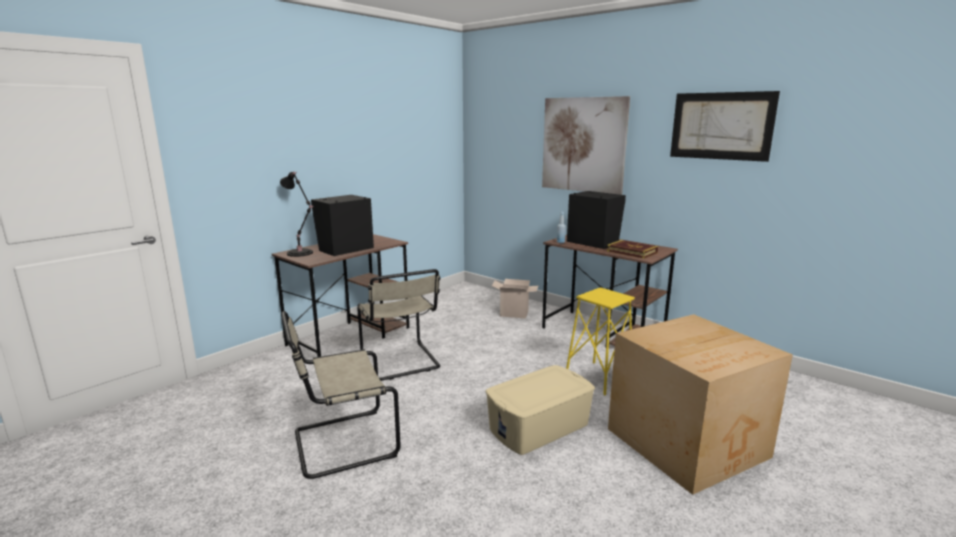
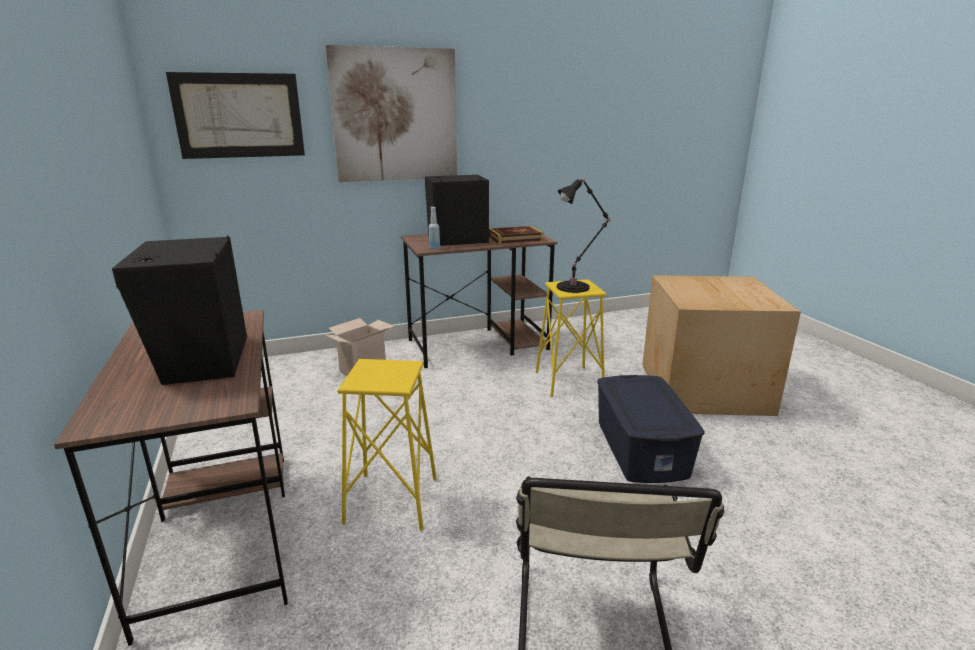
camera: 60 degrees left, 5 degrees up
(301, 253) = (141, 407): black table lamp -> black table lamp (575, 287)
(401, 362) = (392, 501): beige chair -> yellow stool
(539, 427) = (641, 448): beige storage box -> blue storage box
(721, 126) = (554, 87): picture -> picture (239, 116)

